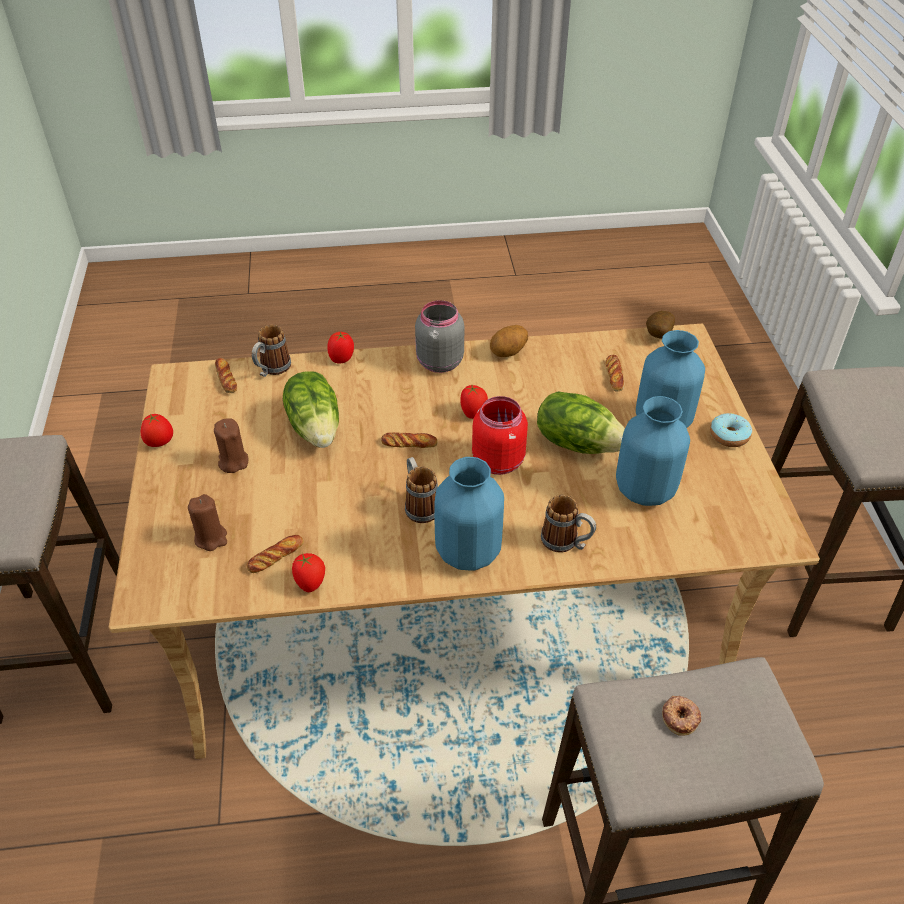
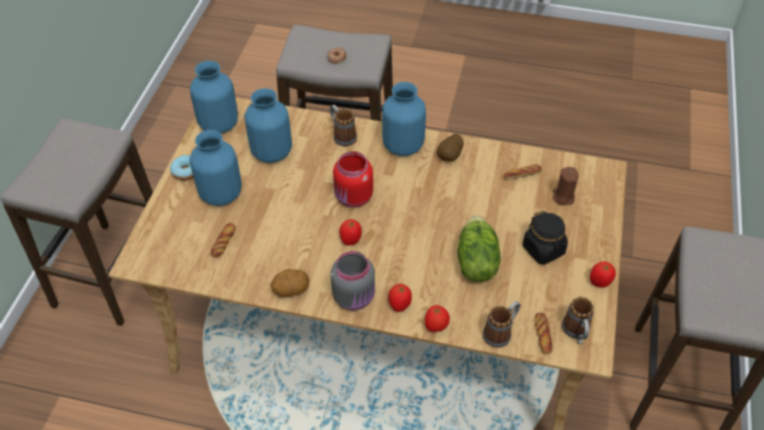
camera: 160 degrees left, 5 degrees up
(233, 462) = (543, 249): brown candle -> black jar
(310, 583) = (503, 153): tomato -> tomato (399, 305)
(409, 443) = (409, 228): bread -> none
(419, 505) = (420, 182): mug -> mug (576, 333)
(577, 442) = (291, 196): lettuce -> none
(657, 336) = (158, 270): potato -> potato (450, 157)
(752, 510) = (218, 124): none -> blue vase

